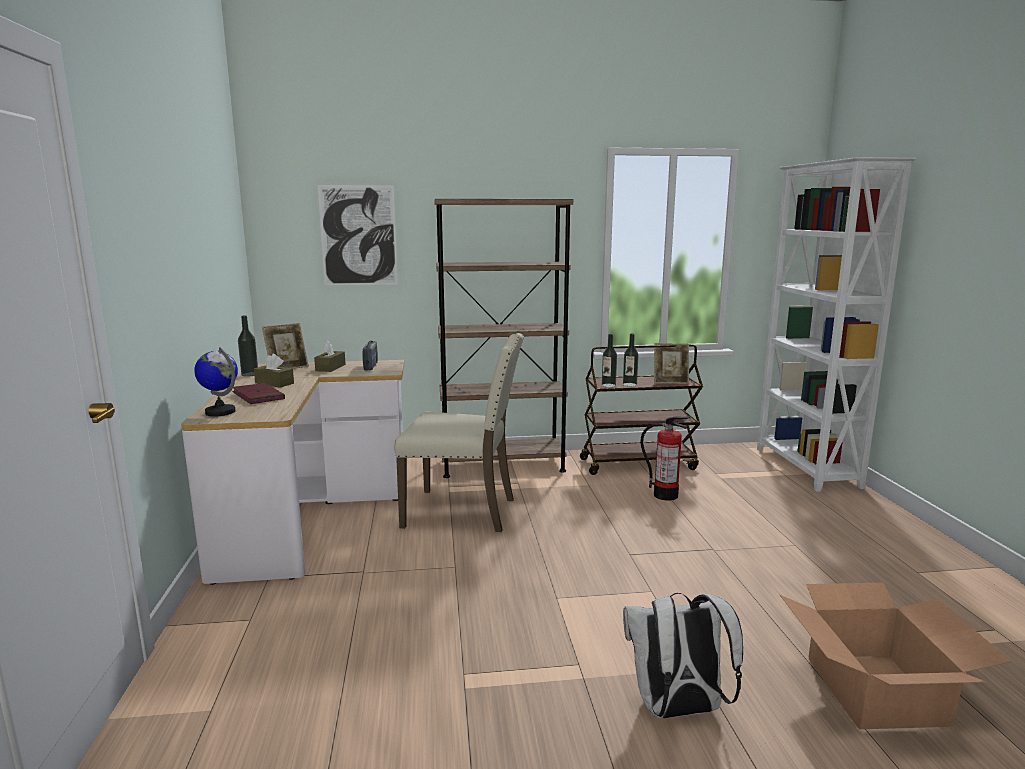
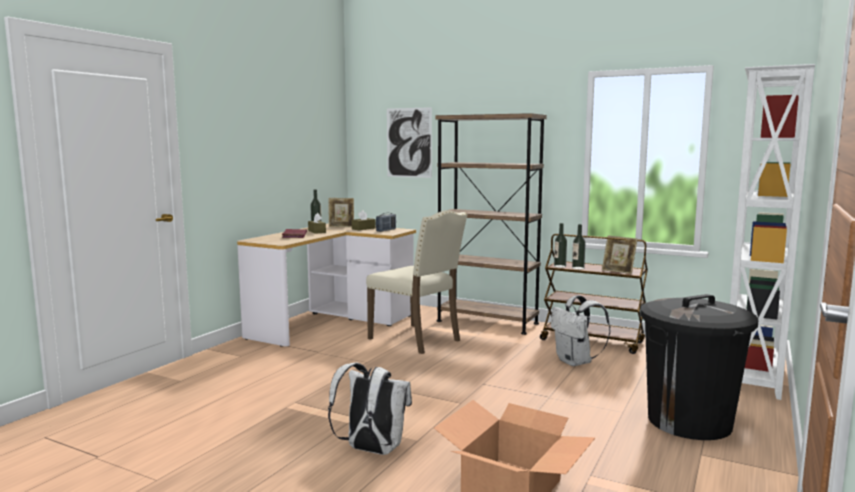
camera: 35 degrees right, 5 degrees down
(220, 412) = (262, 239): globe -> none
(665, 495) = (576, 362): fire extinguisher -> white backpack
(853, 537) = (690, 421): none -> black trash can

